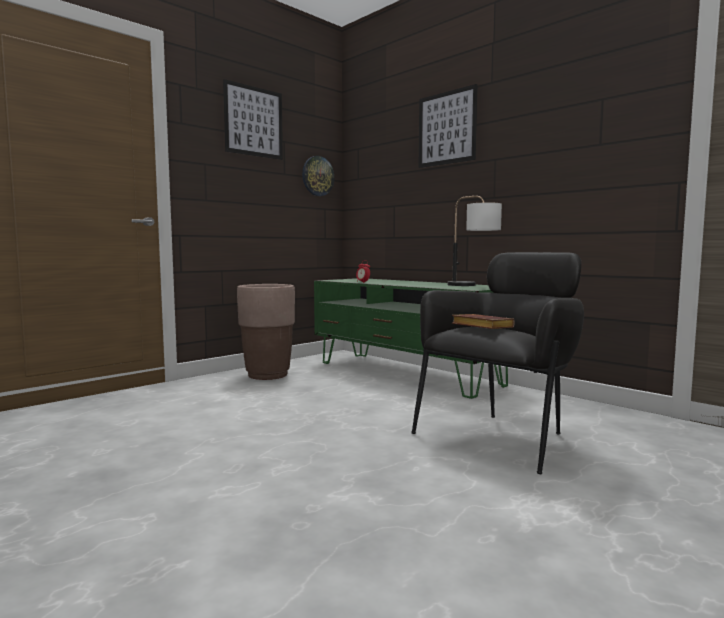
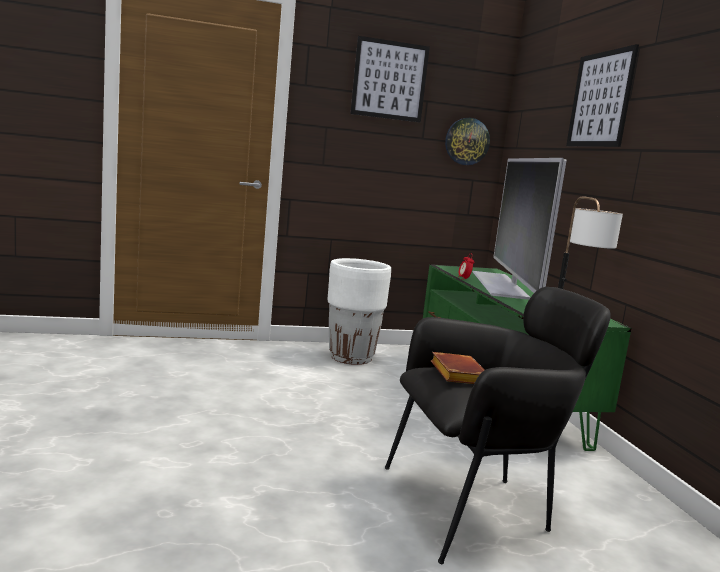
camera: 30 degrees right, 5 degrees up
(268, 375) = (351, 358): brown planter -> white planter
(393, 282) = (501, 285): none -> television

